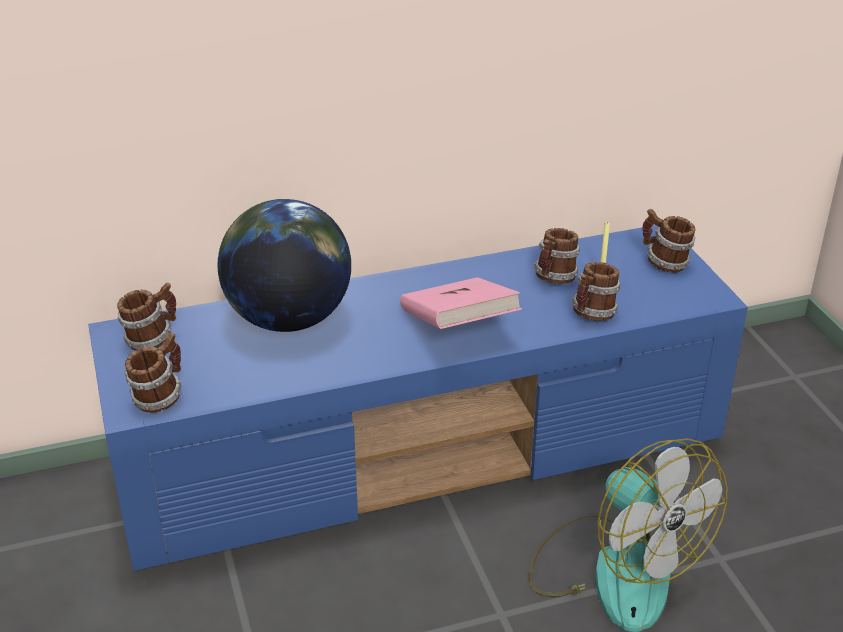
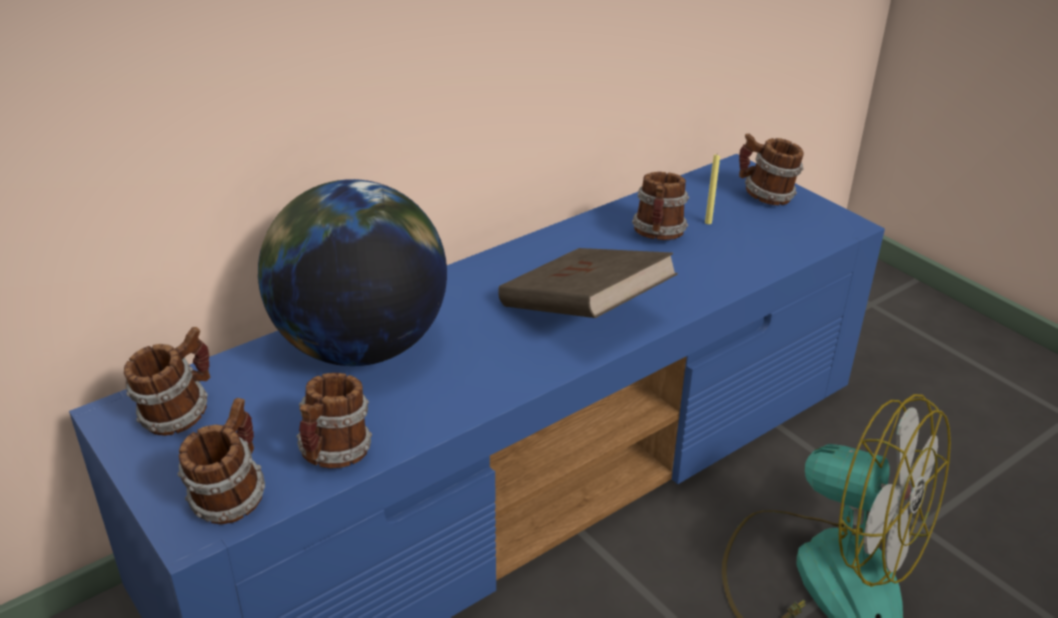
camera: 20 degrees left, 0 degrees up
(458, 327) = (583, 313): pink book -> brown book
(592, 315) = (729, 268): mug -> mug (334, 455)

